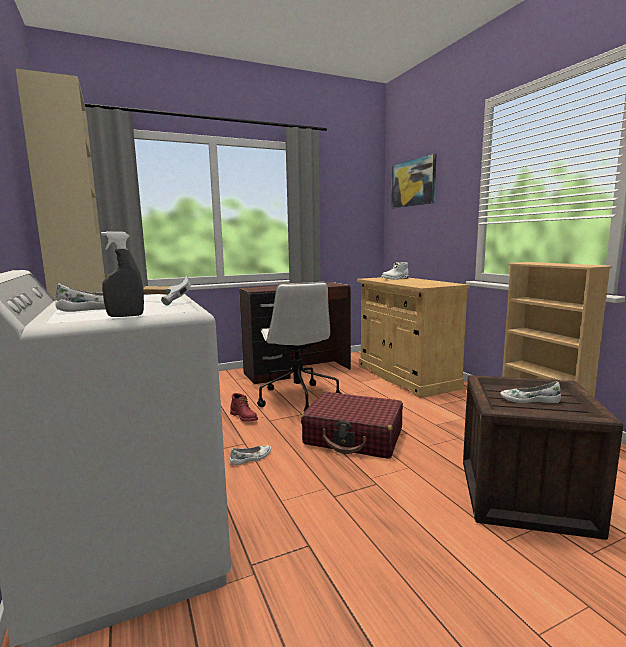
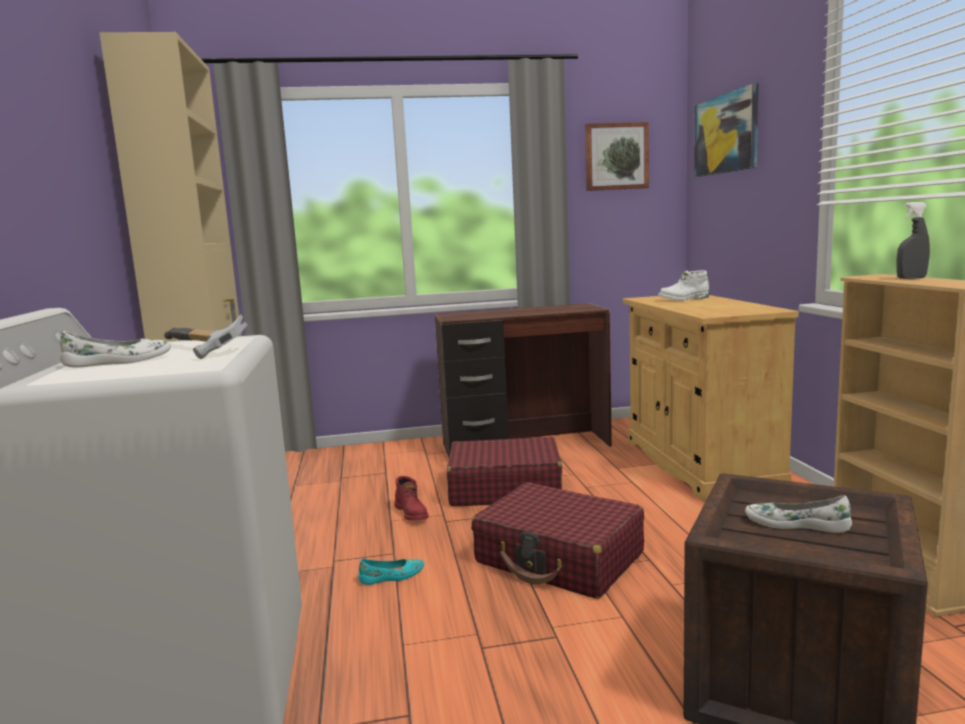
camera: 15 degrees right, 0 degrees up
(125, 316) = (123, 376): grey spray bottle -> grey spray bottle (911, 278)
(251, 458) = (392, 577): white shoe -> turquoise shoe
(297, 398) = (504, 488): white office chair -> red suitcase
(346, 193) = (616, 156): none -> picture

